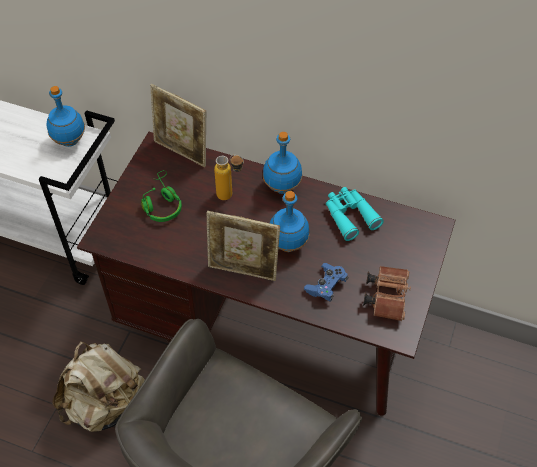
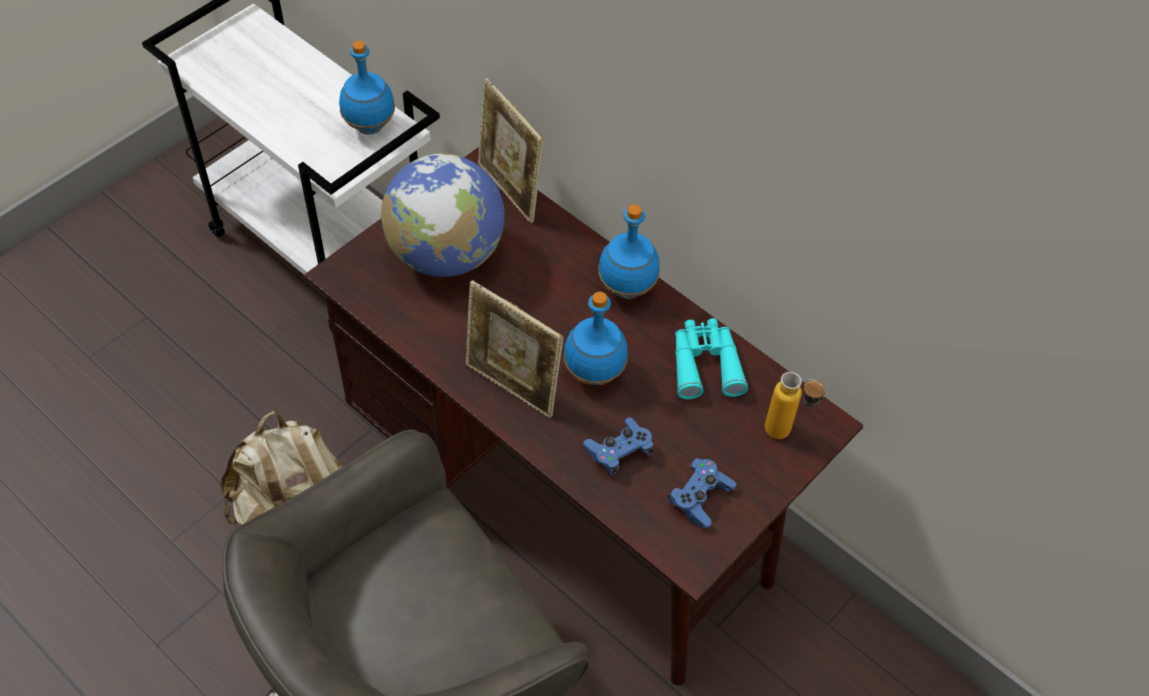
camera: 20 degrees right, 0 degrees up
(161, 203) = (446, 254): green headphones -> globe
(231, 196) = (547, 276): bottle -> bottle (786, 435)
(386, 296) = (700, 498): brown binoculars -> blue game controller

